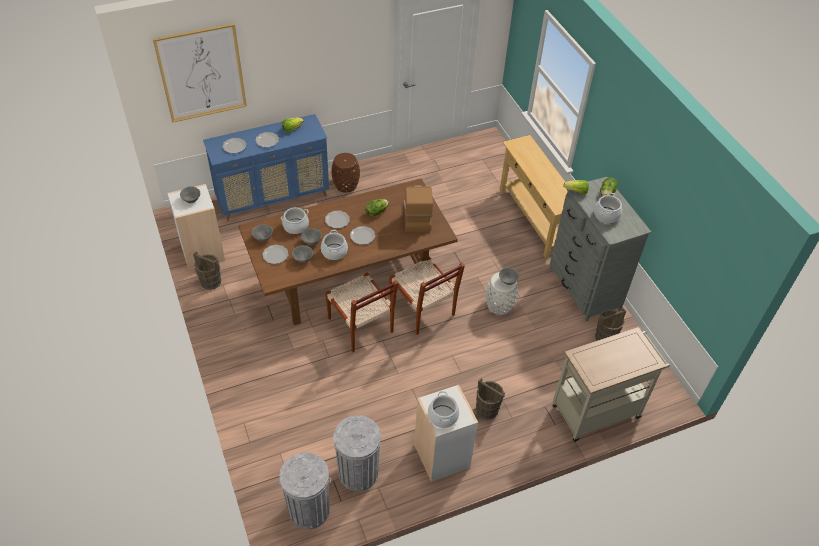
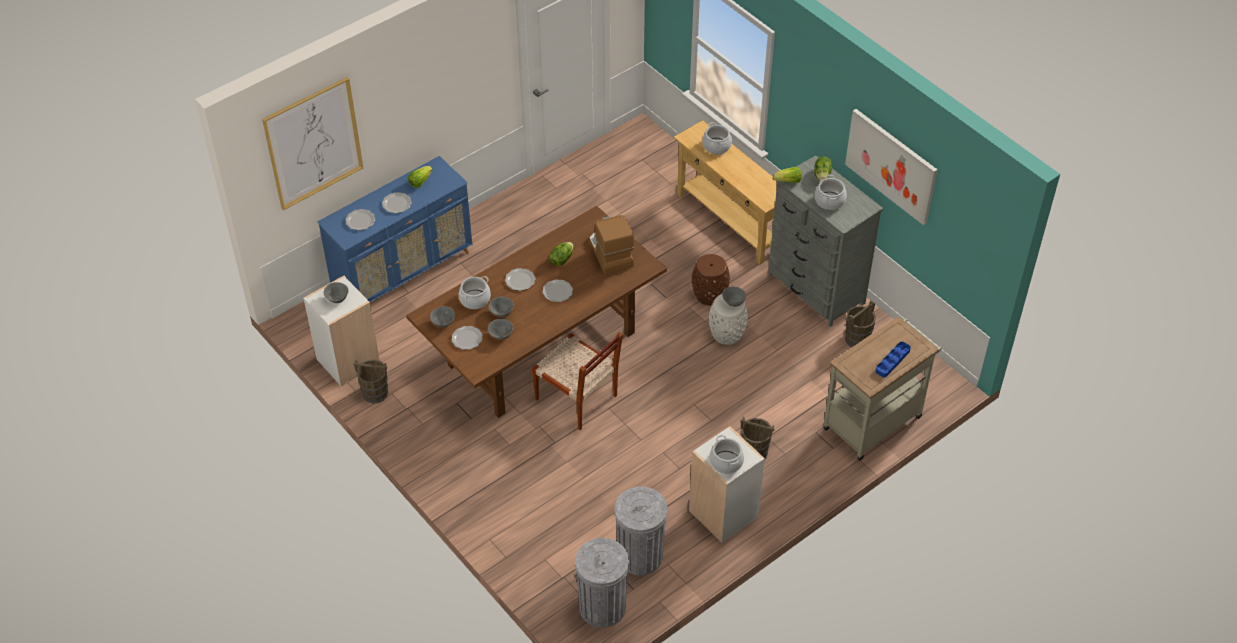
camera: 15 degrees left, 0 degrees up
(334, 252) = (533, 318): cooking pot -> cooking pot (716, 146)
(346, 185) = (487, 233): brown stool -> brown stool (709, 295)
(423, 310) = (641, 362): chair -> none
(621, 365) = (892, 361): none -> blue tray
(666, 195) = (891, 165): none -> picture

